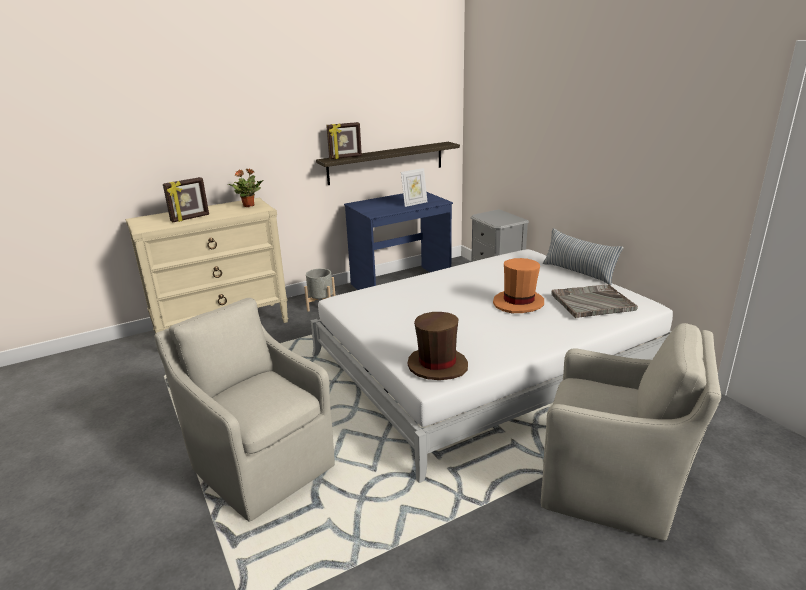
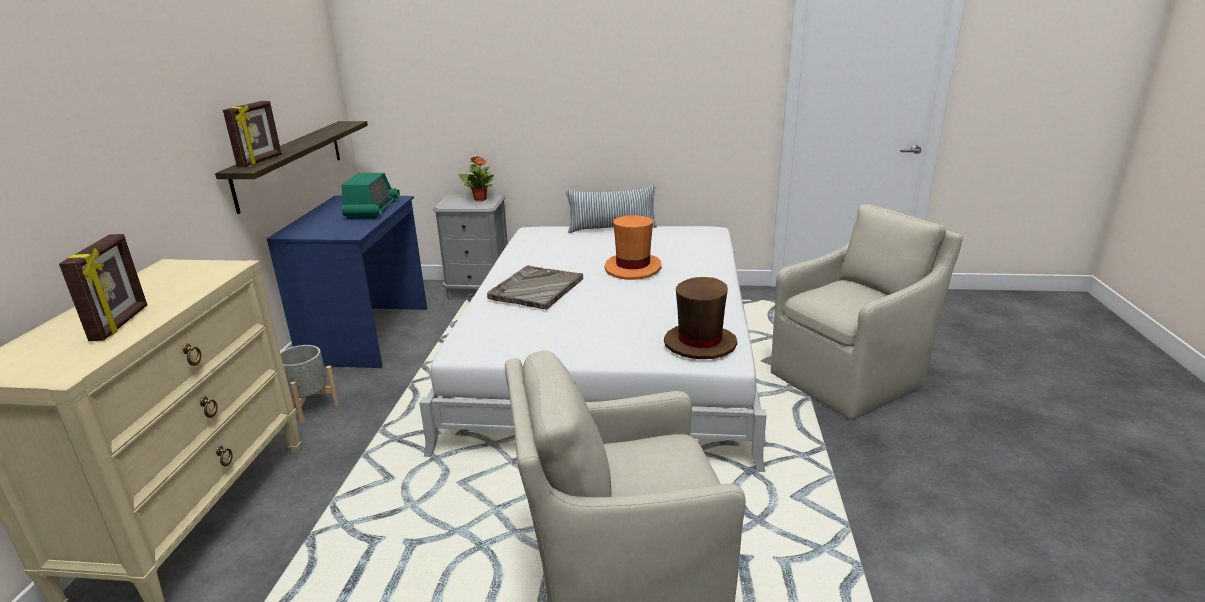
camera: 55 degrees left, 0 degrees up
(249, 205) = (185, 271): potted plant -> potted plant (480, 199)
(414, 203) = (372, 209): picture frame -> radio
(591, 302) = (680, 243): grey tray -> grey tray (536, 289)

